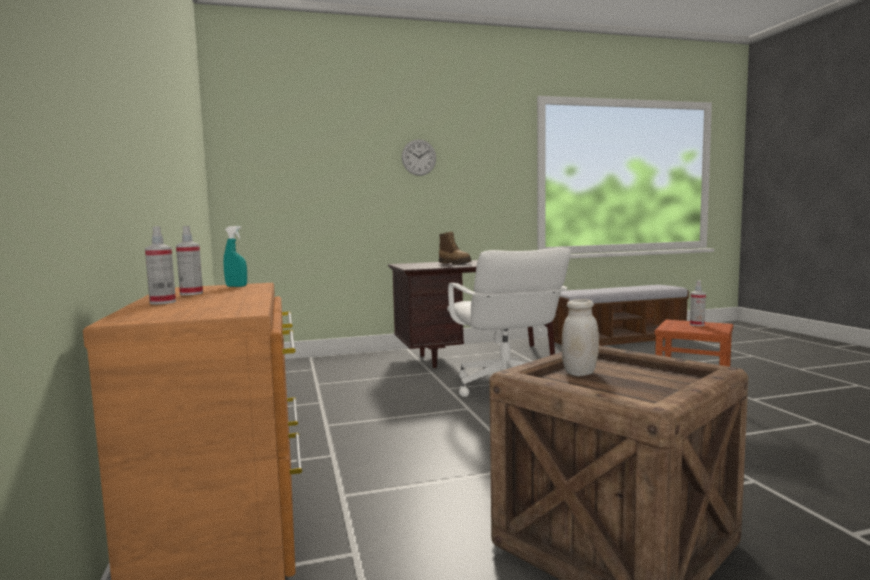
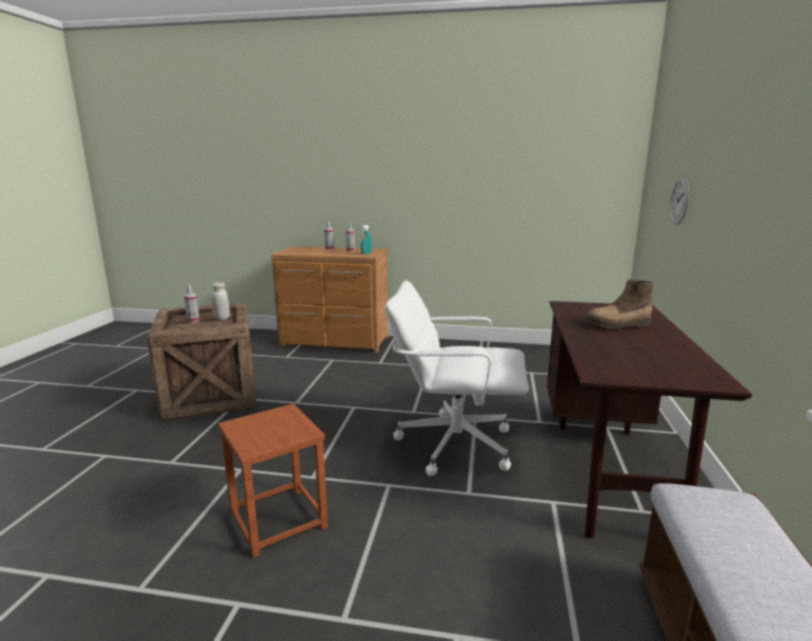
camera: 115 degrees right, 10 degrees up
(419, 157) = (738, 154): wall clock -> wall clock (679, 201)
(697, 325) = (272, 433): spray bottle -> spray bottle (193, 321)

